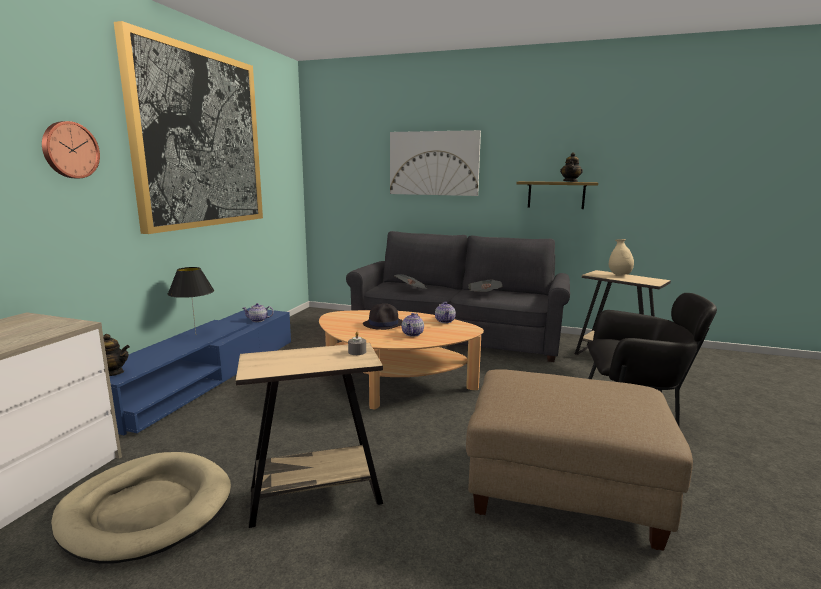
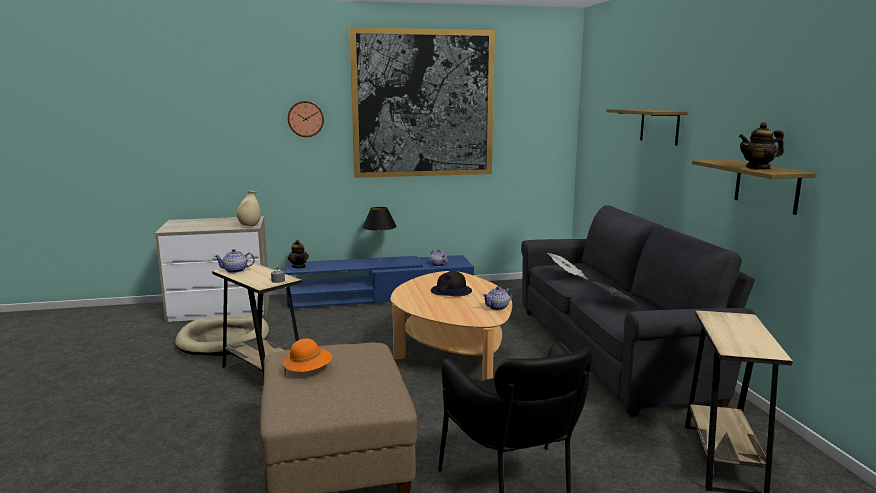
camera: 60 degrees right, 0 degrees up
(413, 334) = (440, 304): teapot -> teapot (235, 271)
(434, 163) = (659, 126): picture -> shelf
(562, 406) = (308, 371): none -> orange hat
(619, 275) = (747, 328): beige vase -> beige vase (249, 226)

